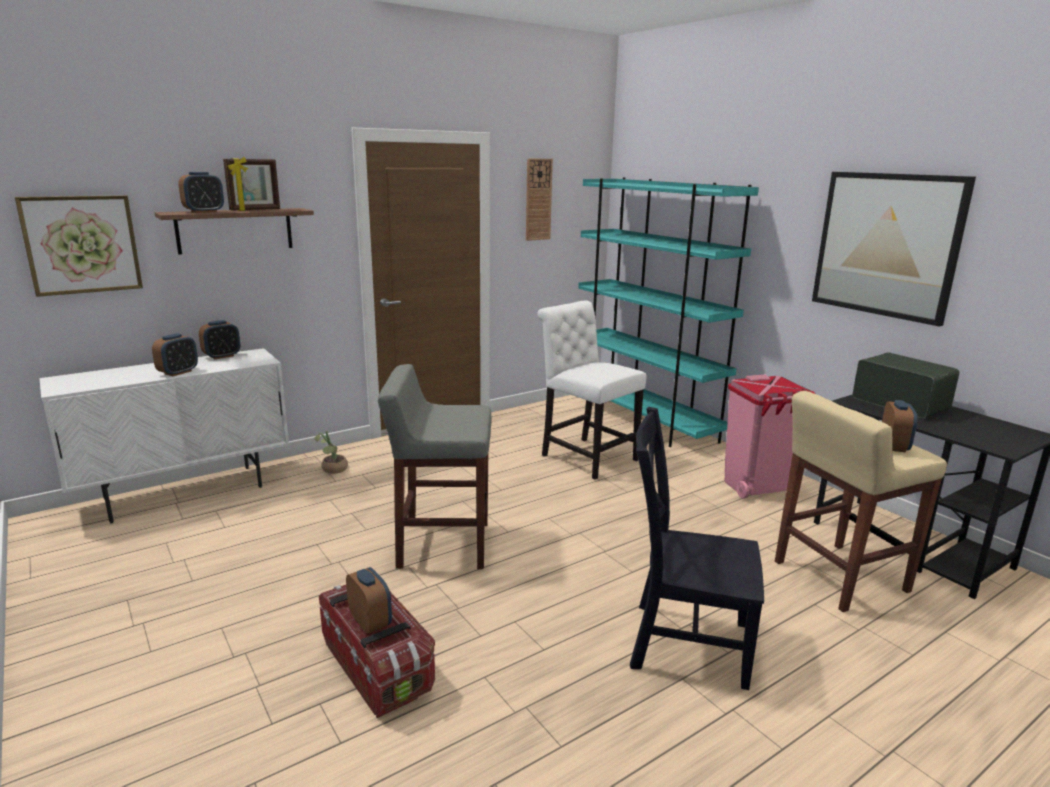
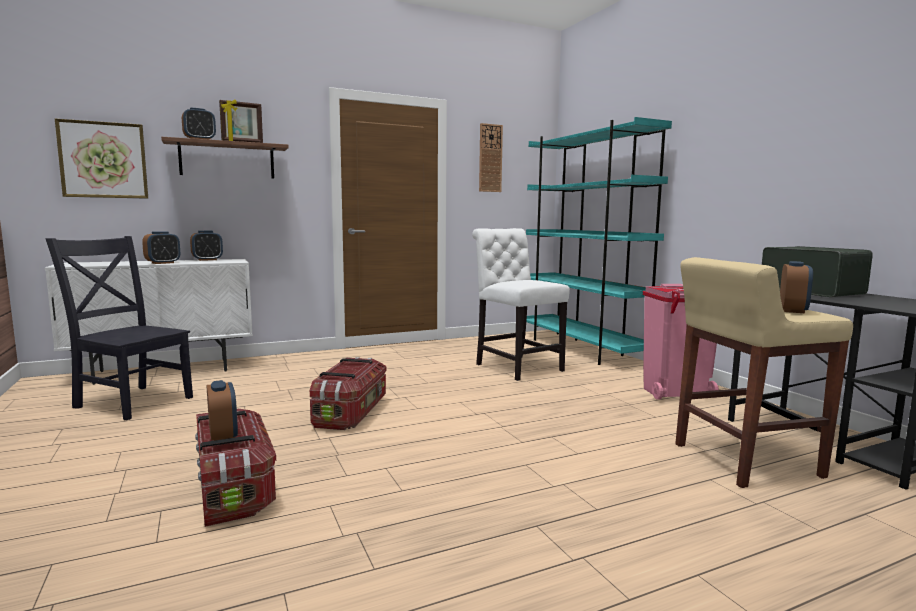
camera: 10 degrees right, 10 degrees down
(333, 470) = (291, 364): potted plant -> none
(441, 545) = (351, 413): grey stool -> storage box
(683, 642) = (550, 497): black chair -> black chair (132, 401)
(887, 245) = (791, 147): picture -> none

